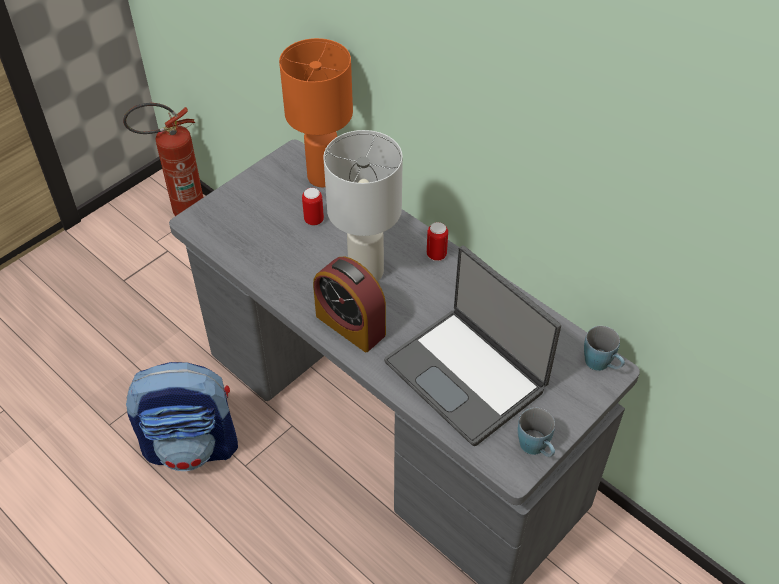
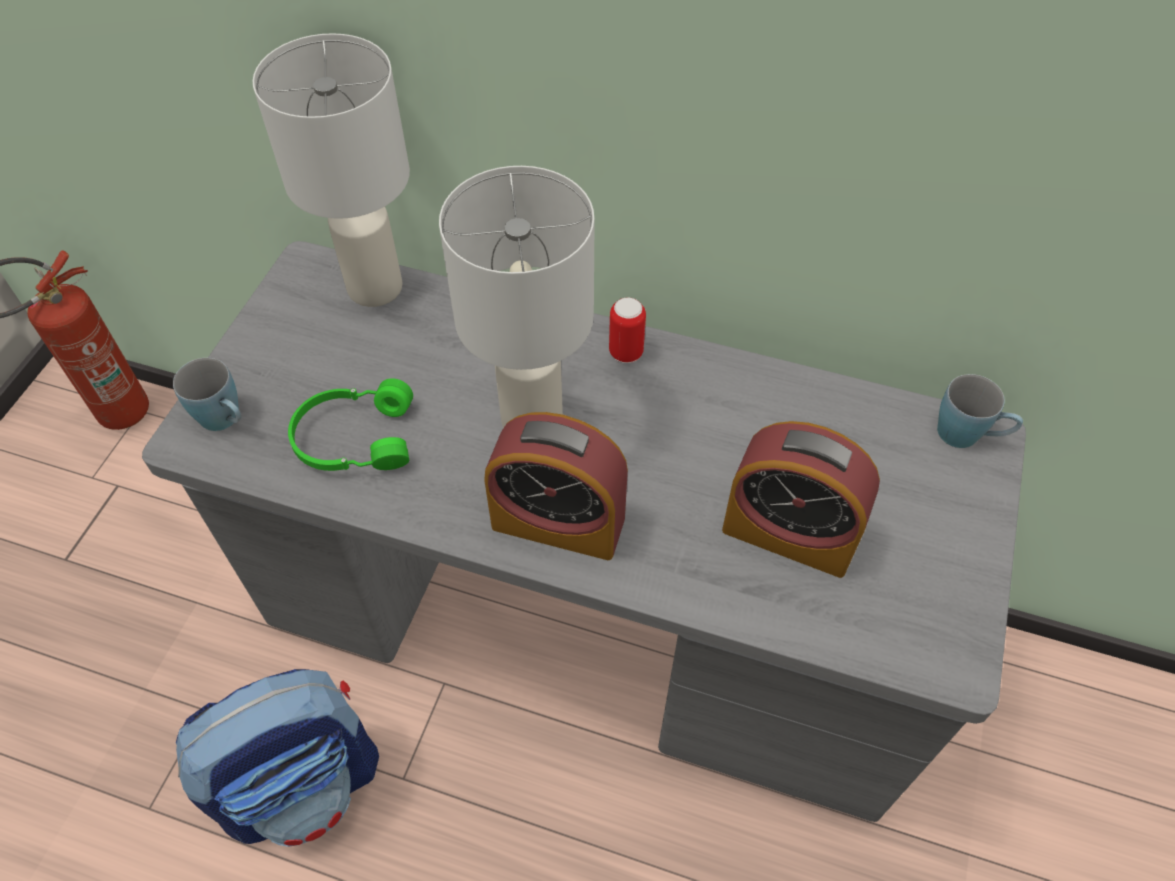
camera: 25 degrees left, 5 degrees up
(272, 248) = (354, 438): none -> green headphones
(314, 220) = (398, 364): can -> none
(322, 177) = (373, 288): orange table lamp -> white table lamp
(467, 375) = (789, 533): laptop -> alarm clock
(536, 448) = (965, 614): blue mug -> blue mug (226, 420)

